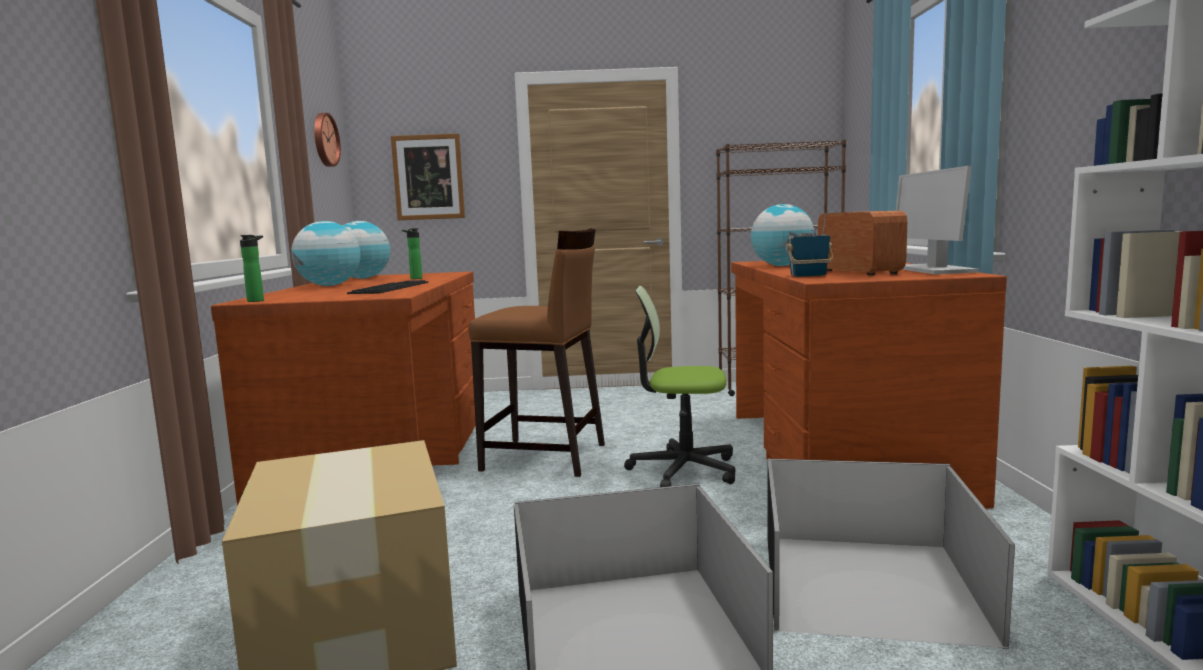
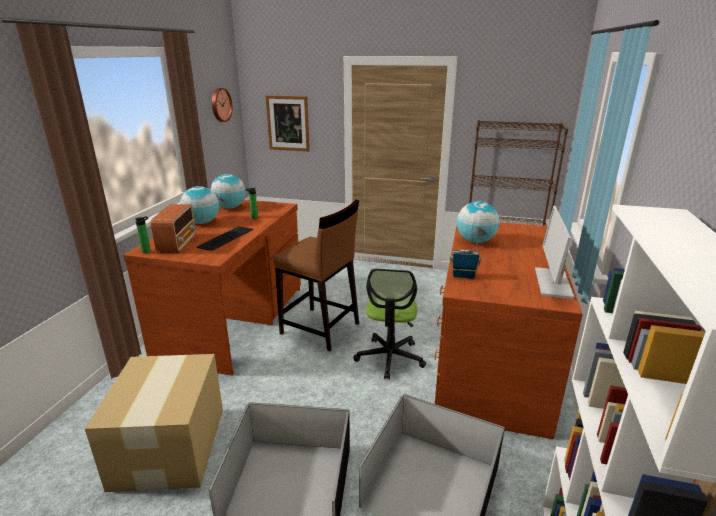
camera: 15 degrees right, 15 degrees up
(683, 469) = (390, 358): office chair -> office chair turned 105 degrees counterclockwise
(858, 272) = (503, 274): radio -> radio (178, 243)

